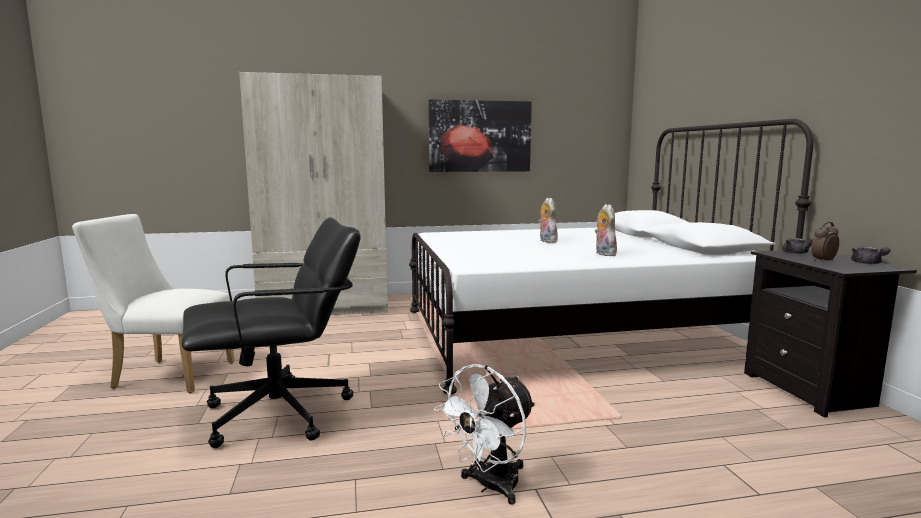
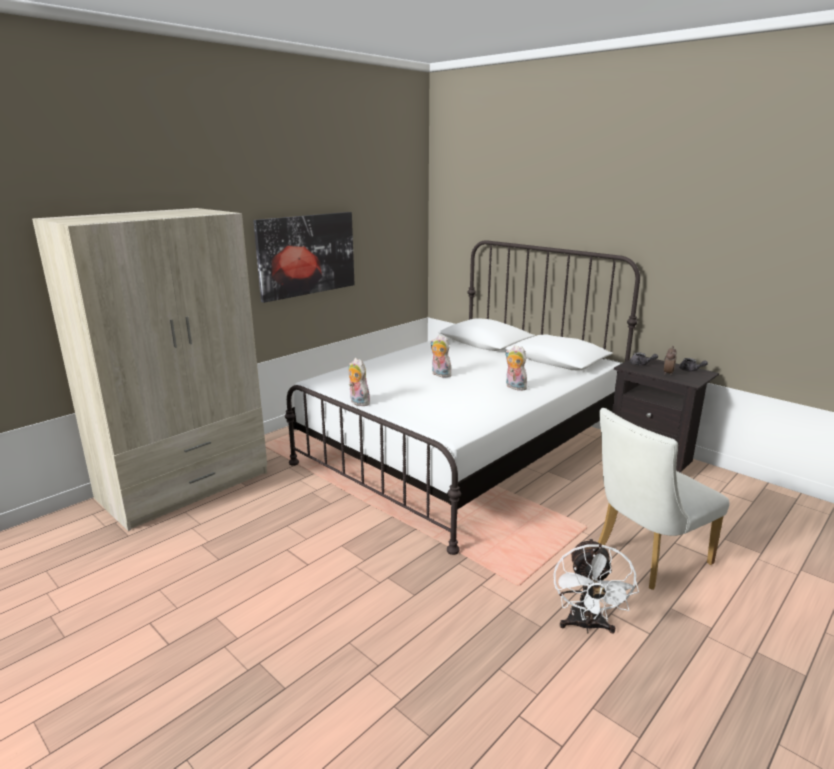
camera: 35 degrees left, 10 degrees up
(166, 375) = (144, 650): white chair -> white chair (645, 558)
(280, 414) = (348, 639): black office chair -> none
(437, 244) = (358, 402): none -> plush toy

